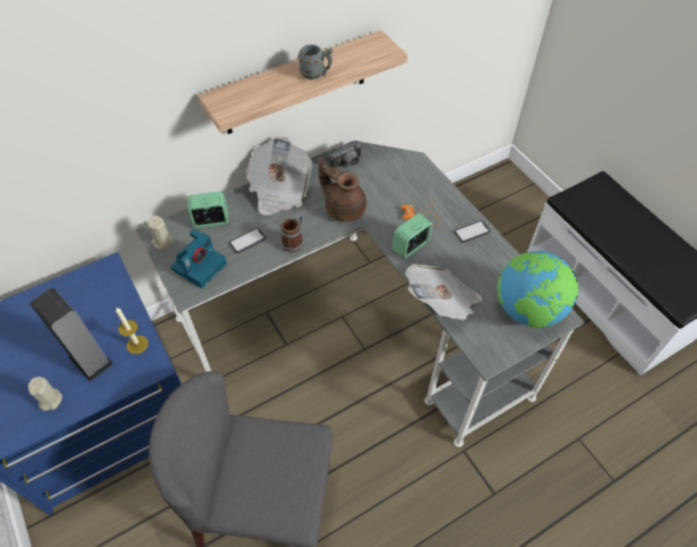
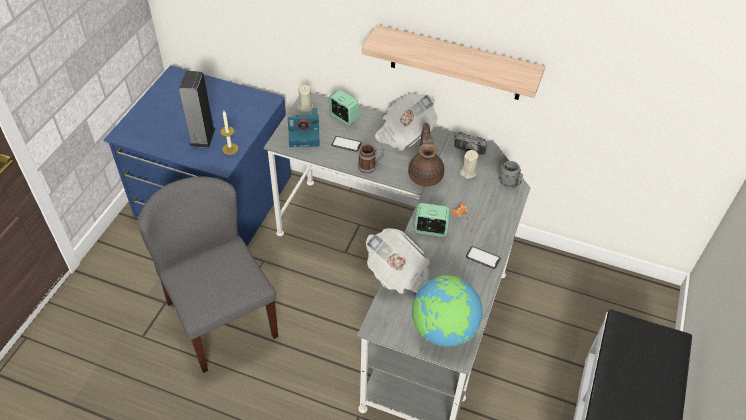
camera: 50 degrees right, 5 degrees down
(50, 400) = (165, 138): beige candle -> beige candle (468, 172)
(316, 74) = (457, 61): grey mug -> grey mug (509, 184)

